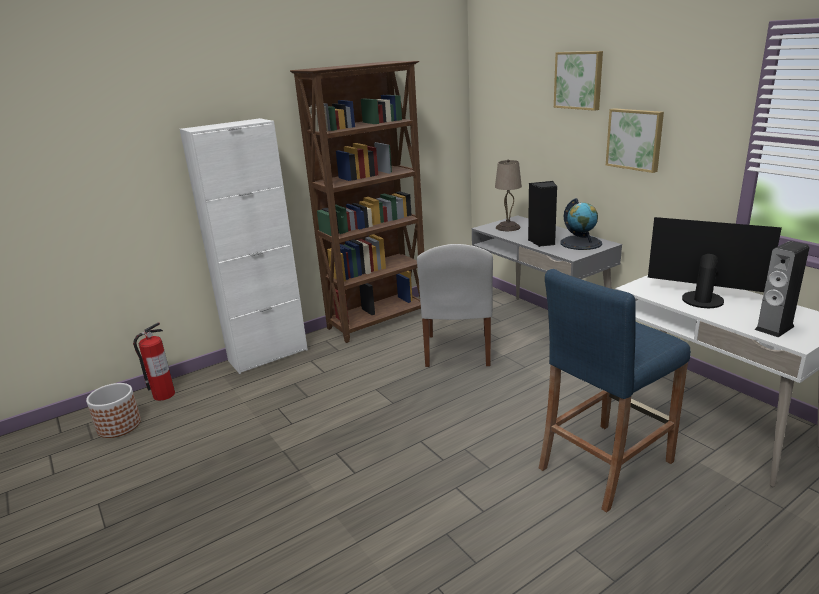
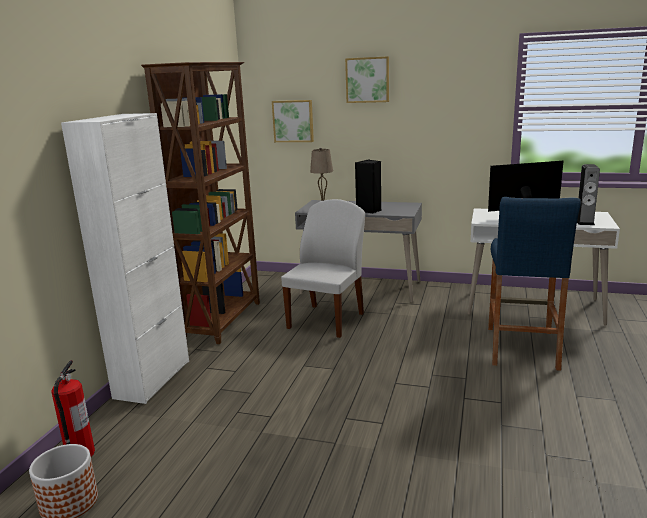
camera: 40 degrees left, 5 degrees down
(457, 352) = (327, 320): white chair -> white chair turned 120 degrees counterclockwise
(581, 243) = (395, 206): globe -> none
(635, 139) = (424, 121): picture -> picture (293, 121)

